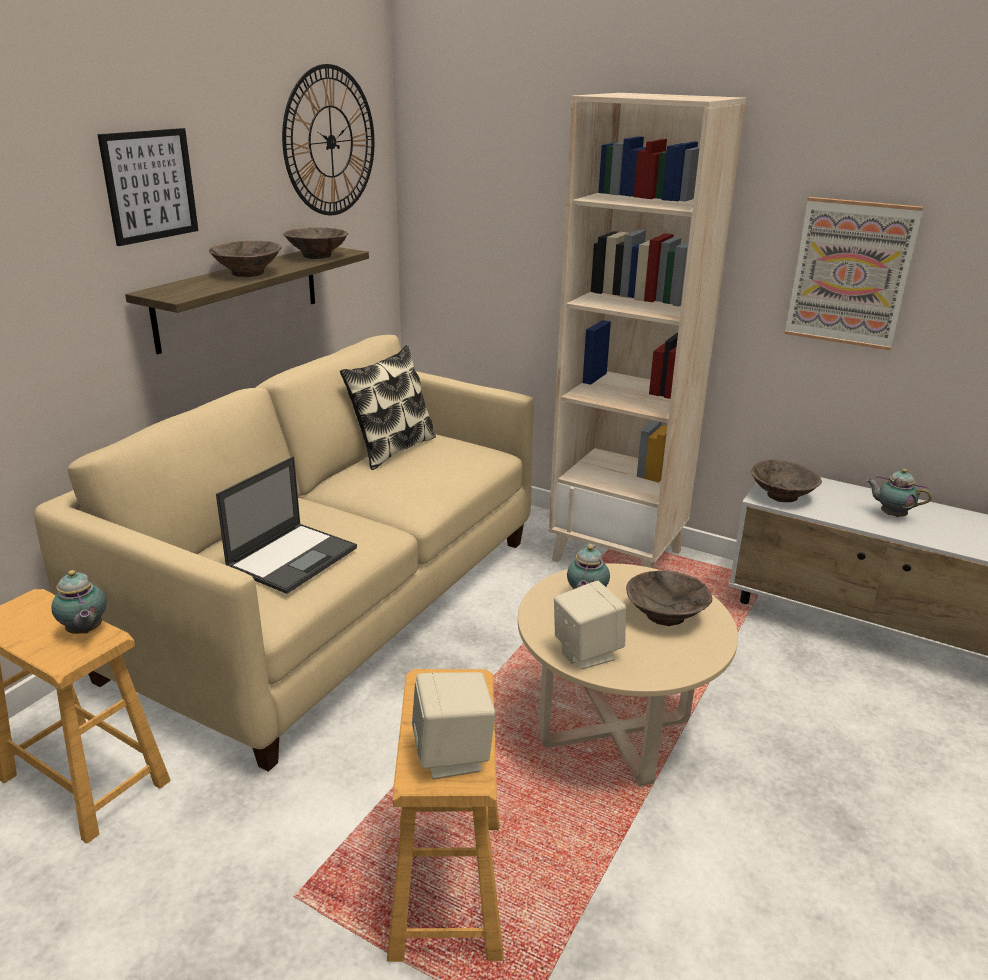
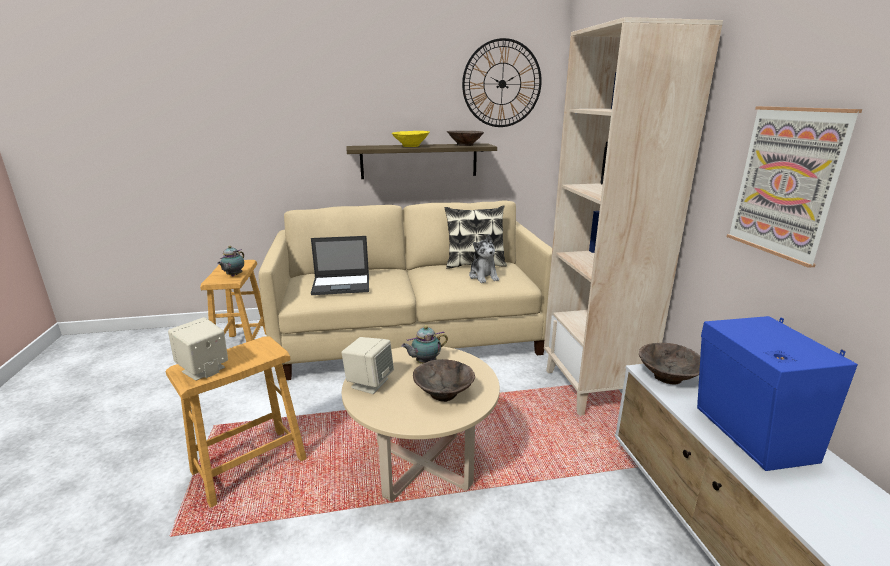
camera: 50 degrees right, 5 degrees down
(150, 185) = (368, 95): picture -> none
(247, 273) = (411, 146): brown bowl -> yellow bowl
(443, 463) = (483, 276): none -> plush toy
(890, 515) = (750, 435): teapot -> blue speaker

